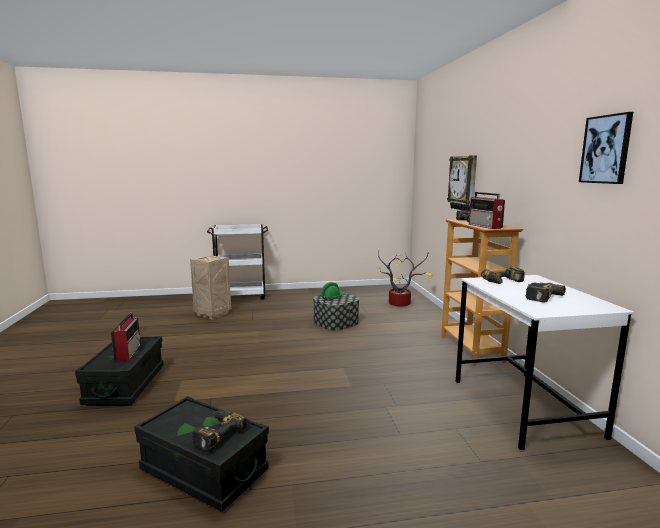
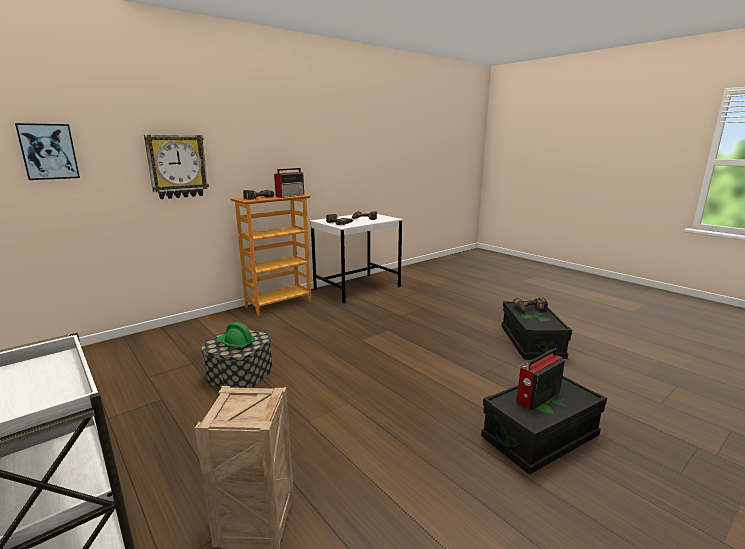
camera: 120 degrees left, 5 degrees up
(401, 303) = (140, 350): potted plant -> none
(606, 149) = (341, 136): picture -> picture (48, 151)

